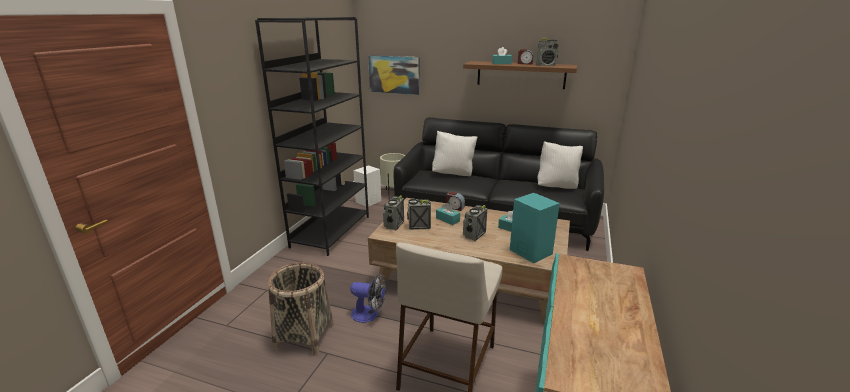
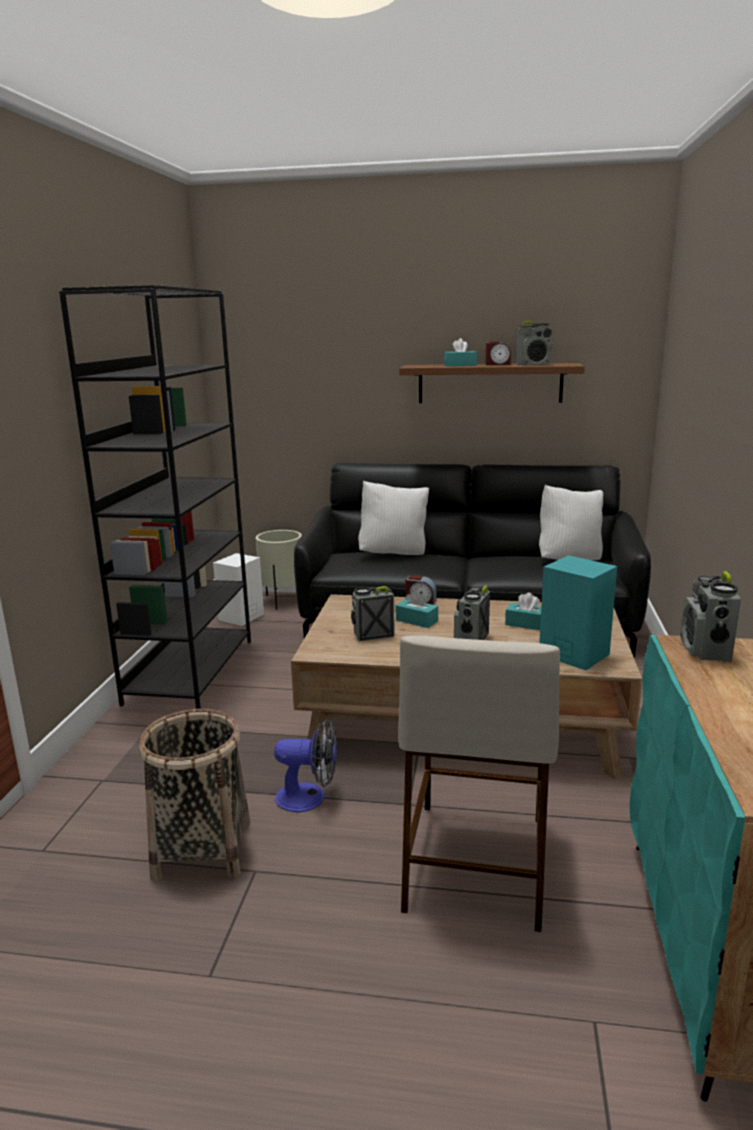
camera: 10 degrees left, 5 degrees down
(394, 74) = (273, 394): picture -> none
(394, 225) = (328, 637): radio -> radio (705, 650)

